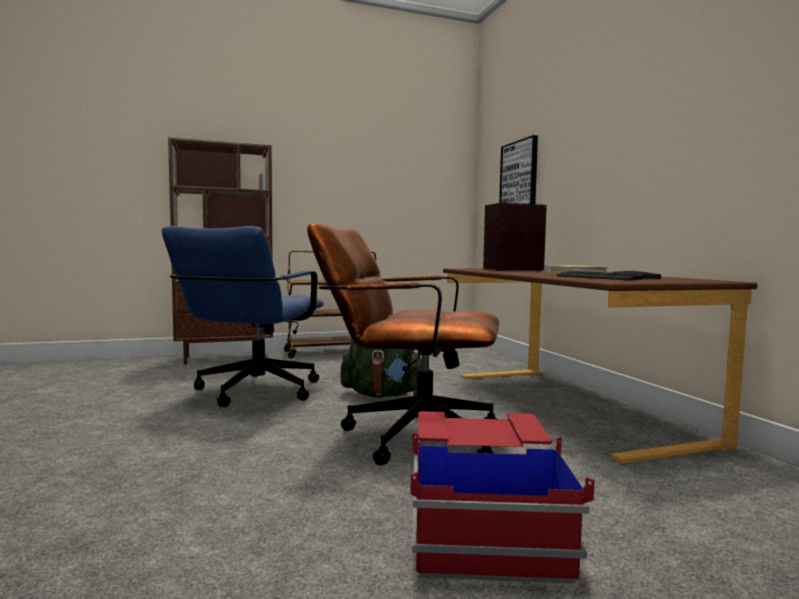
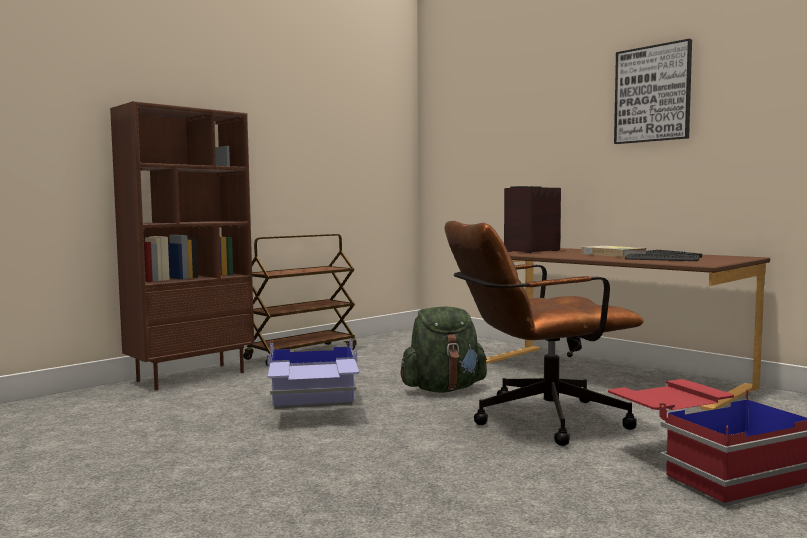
camera: 25 degrees left, 0 degrees up
(251, 393) = (313, 408): blue office chair -> blue storage box
(519, 179) = (490, 155): picture -> picture (652, 94)

